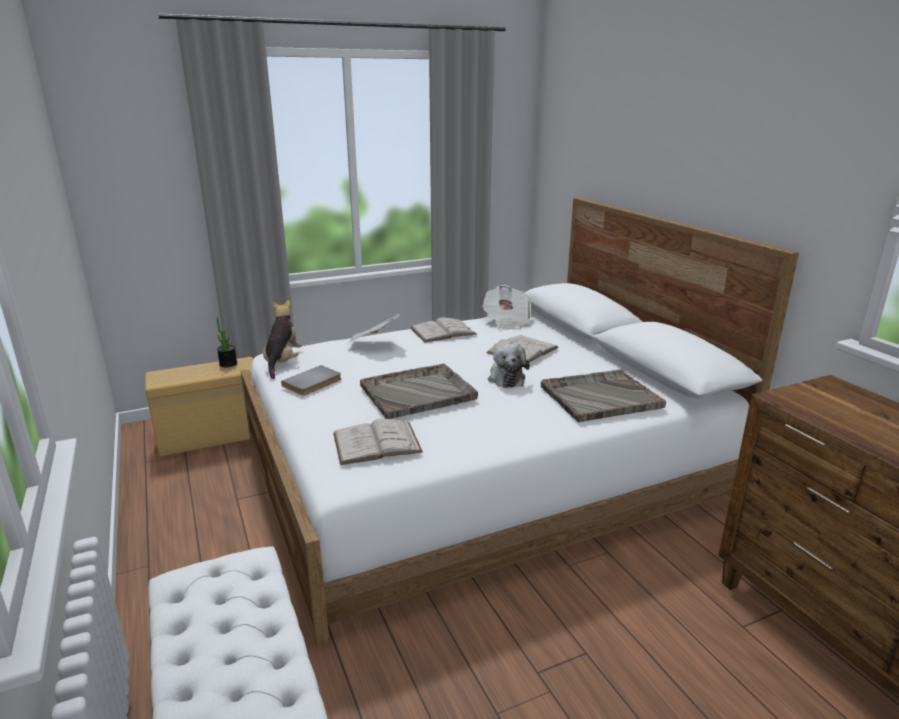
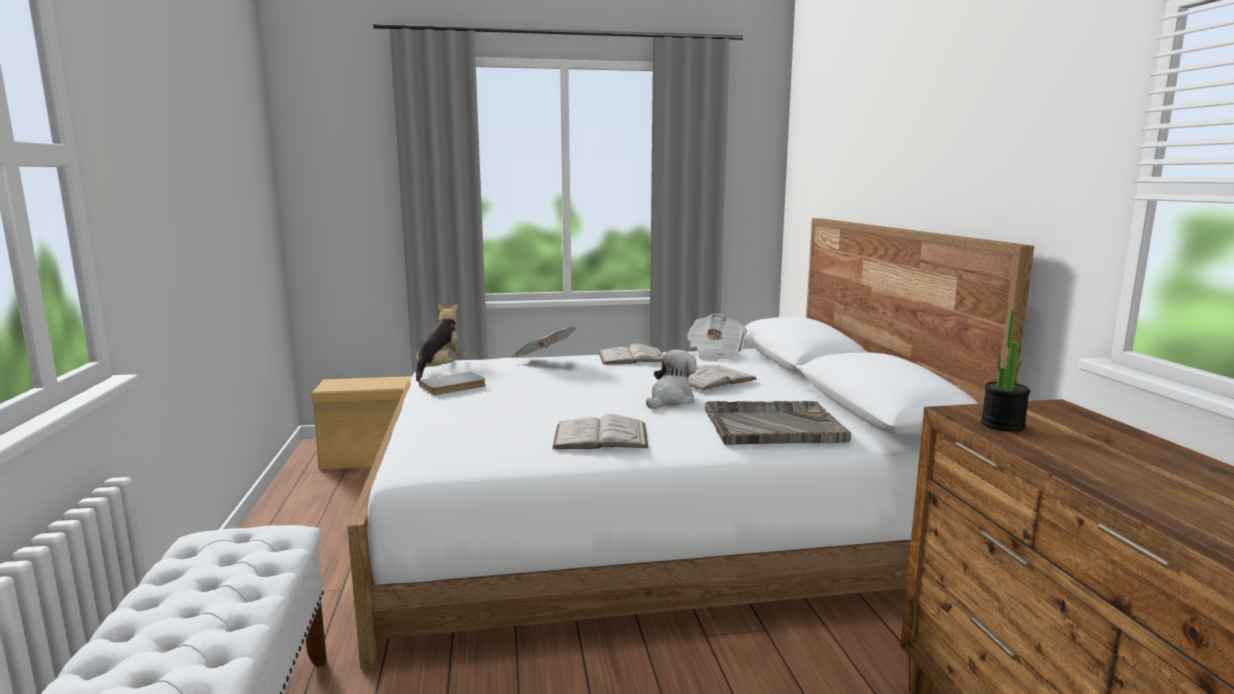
camera: 15 degrees right, 10 degrees down
(228, 364) = (405, 379): potted plant -> potted plant (1002, 425)
(376, 442) = (473, 438): white book -> white book (600, 436)
(419, 392) = (558, 402): grey tray -> none
(506, 378) = (671, 400): plush toy -> plush toy turned 150 degrees counterclockwise

